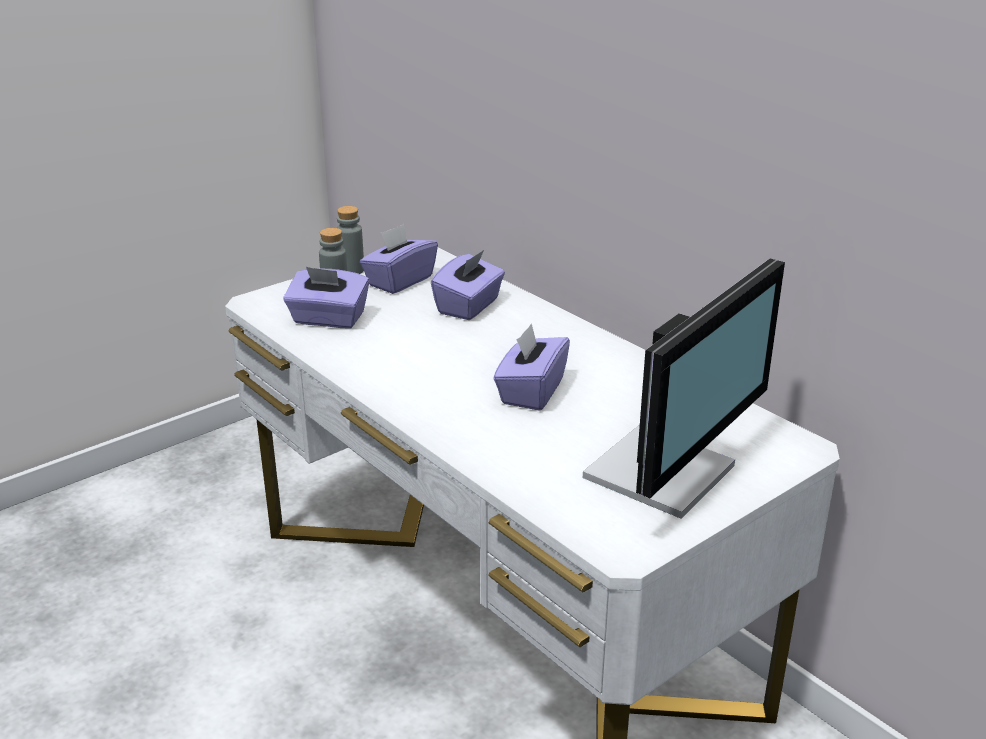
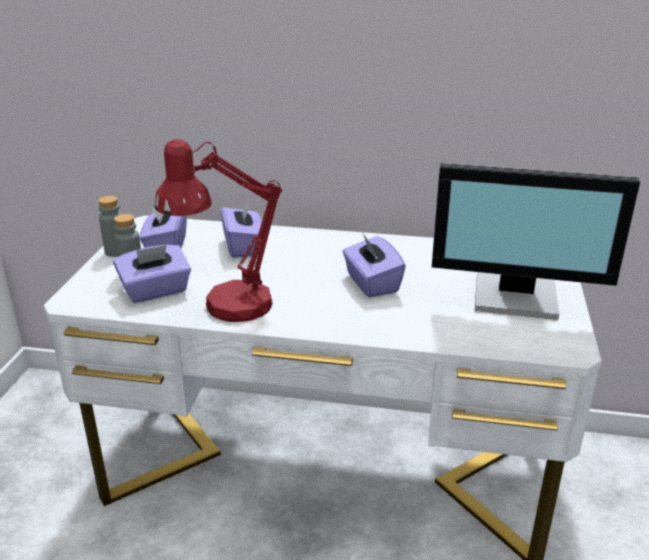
camera: 40 degrees left, 0 degrees up
(359, 360) = (226, 309): none -> red table lamp
(666, 473) = (517, 297): monitor -> monitor turned 105 degrees clockwise

